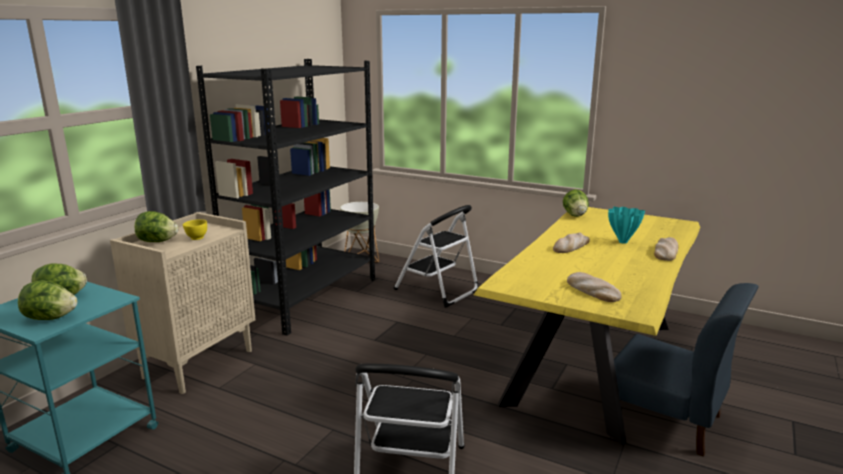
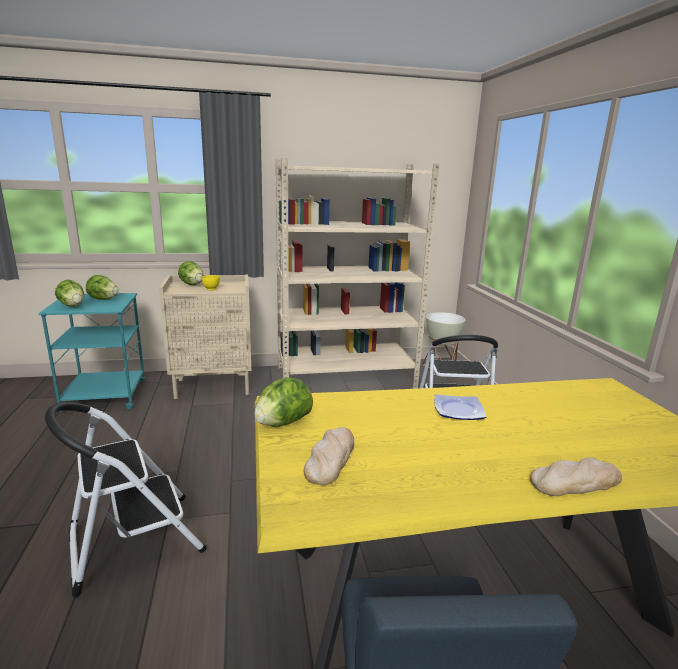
camera: 50 degrees right, 0 degrees up
(305, 297) = (345, 377): black bookcase -> beige bookcase
(571, 246) = (459, 410): bread -> plate
(575, 215) = (572, 387): lettuce -> lettuce (283, 423)
(622, 242) = (544, 438): turquoise vase -> none

